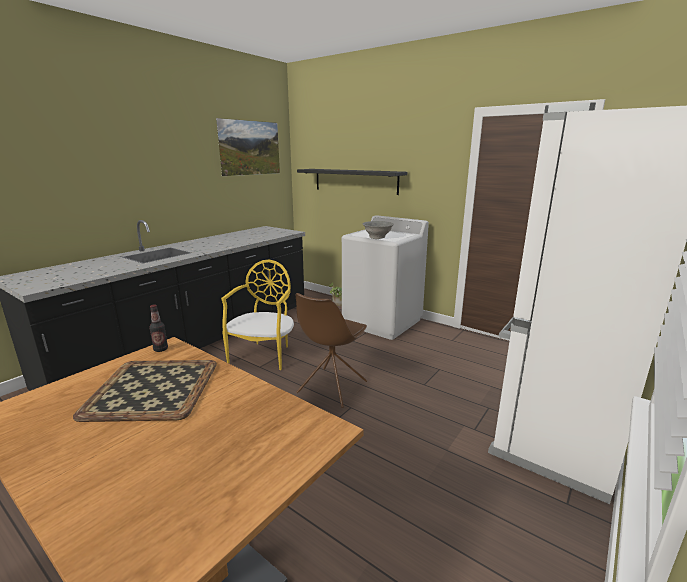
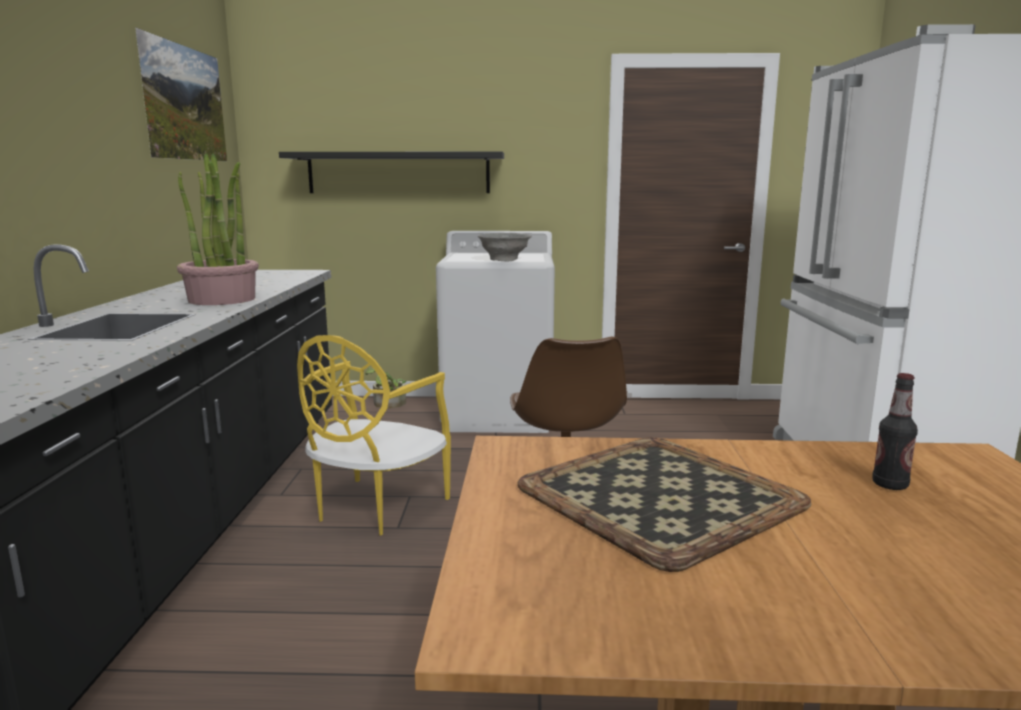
camera: 35 degrees left, 5 degrees down
(160, 349) = (509, 454): bottle -> bottle (889, 485)
(218, 245) = (222, 299): none -> potted plant
(264, 354) = (375, 508): yellow chair -> yellow chair turned 135 degrees counterclockwise

